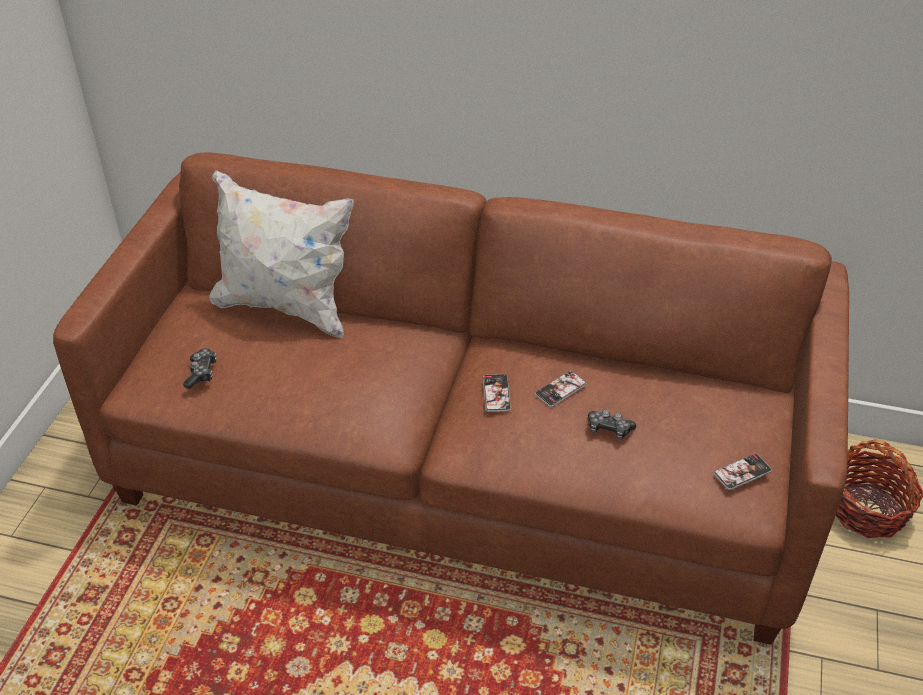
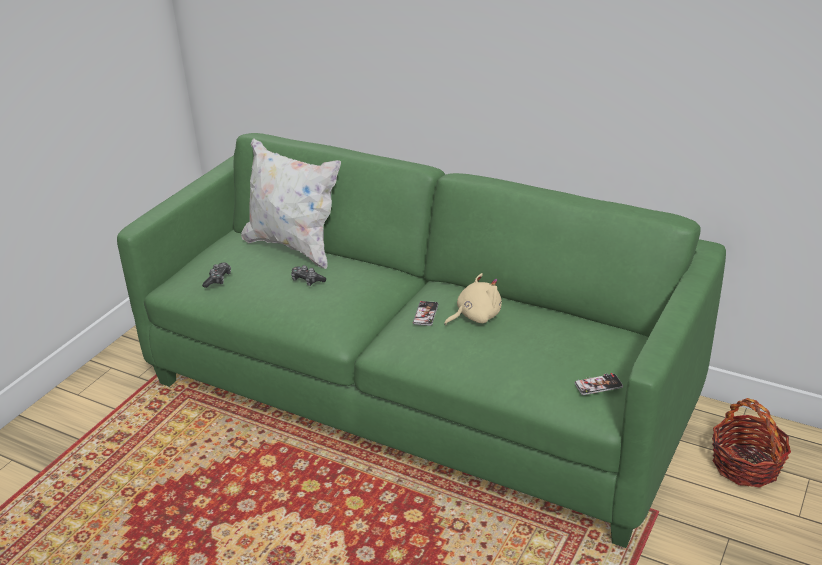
camera: 15 degrees right, 10 degrees down
(463, 469) = (418, 394): brown sofa -> green sofa
(560, 389) = (475, 316): phone -> beige plush toy
(609, 429) = (502, 345): game controller -> game controller (307, 280)

